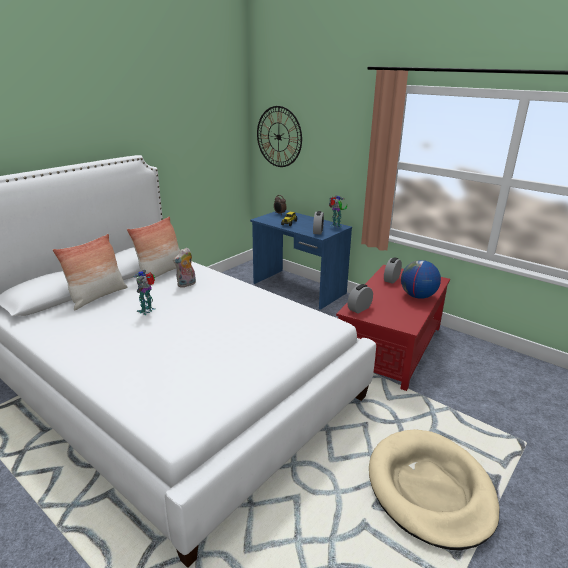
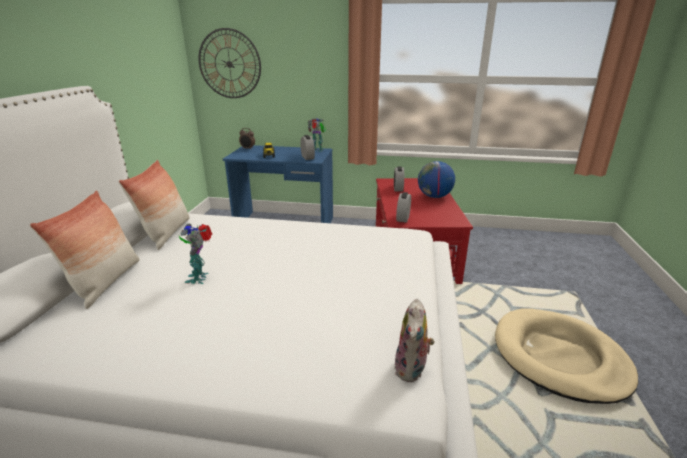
camera: 30 degrees left, 0 degrees up
(186, 284) = (215, 237): plush toy -> plush toy (412, 370)

